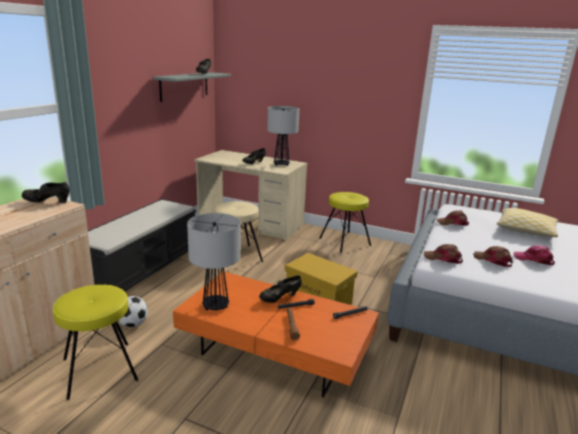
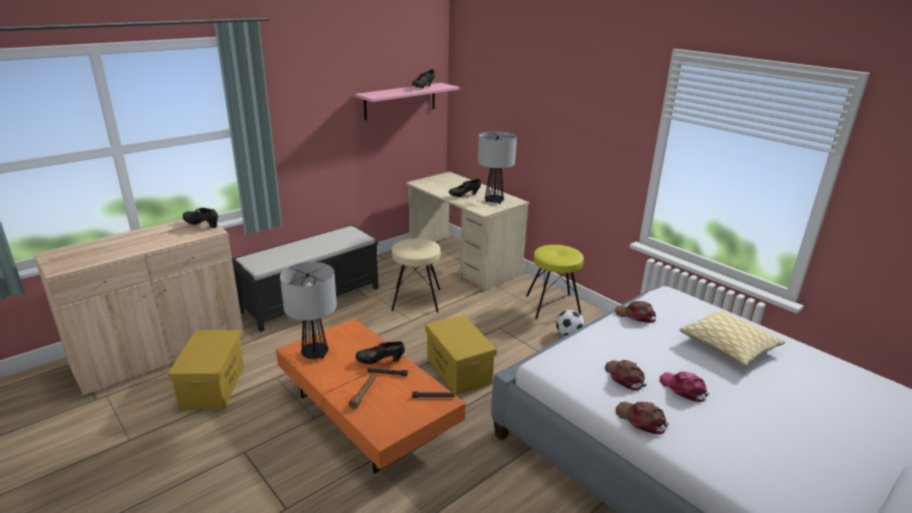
camera: 25 degrees right, 5 degrees up
(100, 369) = (213, 387): yellow stool -> yellow storage box
(133, 324) = (267, 351): football -> football (568, 335)
(184, 86) = (400, 101): grey shelf -> pink shelf
(443, 258) = (562, 360): brown cap -> brown cap (641, 420)

